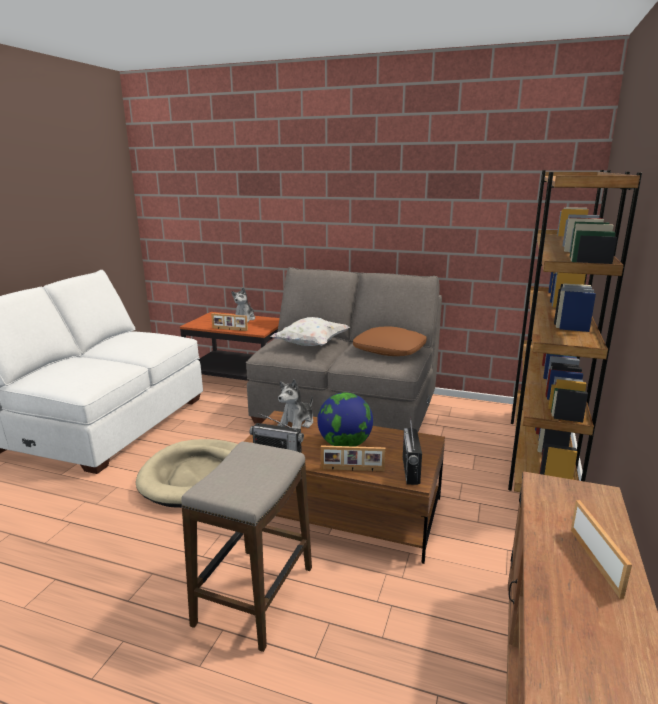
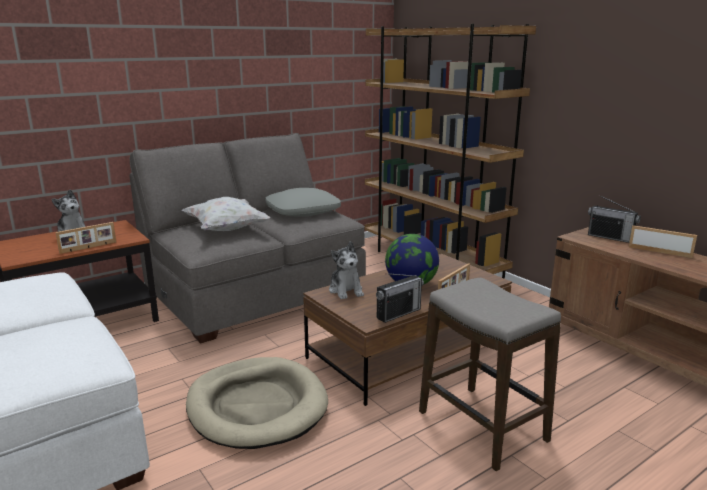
camera: 55 degrees left, 0 degrees up
(390, 350) = (303, 211): brown pillow -> grey pillow
(410, 470) = (477, 277): radio -> radio (610, 237)

